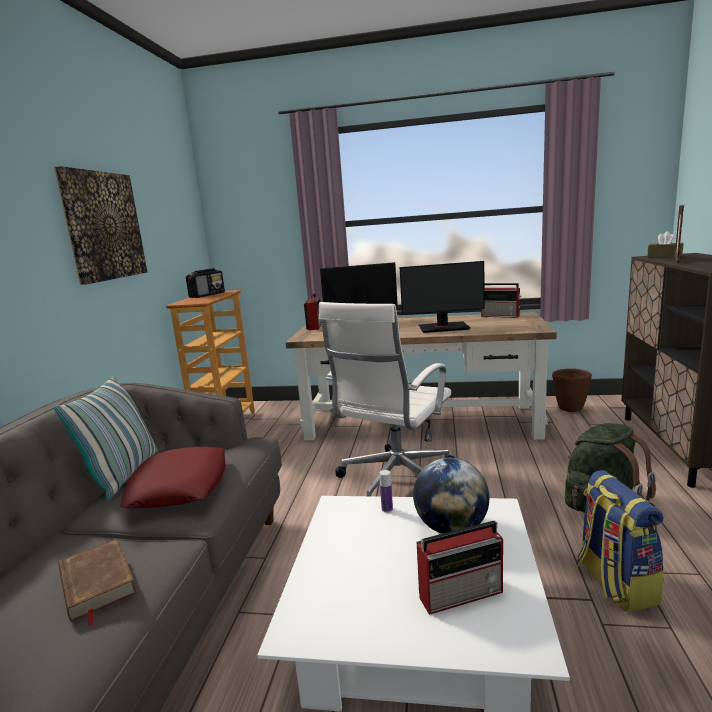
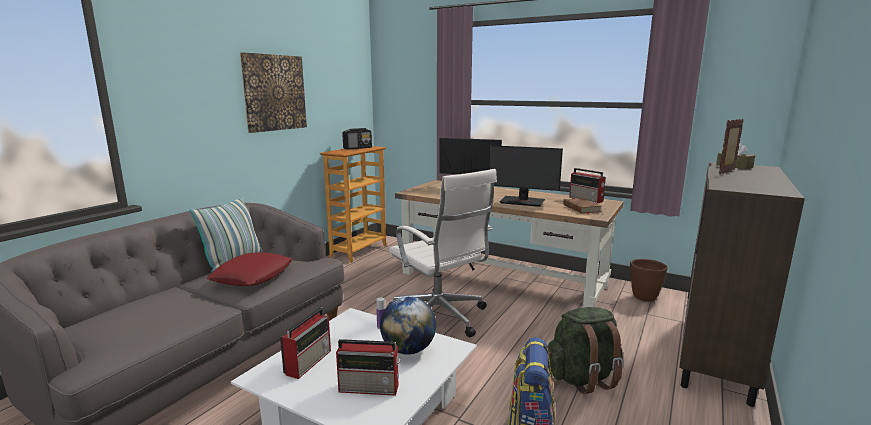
camera: 20 degrees right, 0 degrees up
(96, 584) = (165, 315): brown book -> brown book (581, 208)
(315, 326) = (432, 184): radio -> radio (309, 361)
(395, 481) = (440, 318): white office chair -> white office chair turned 90 degrees counterclockwise

